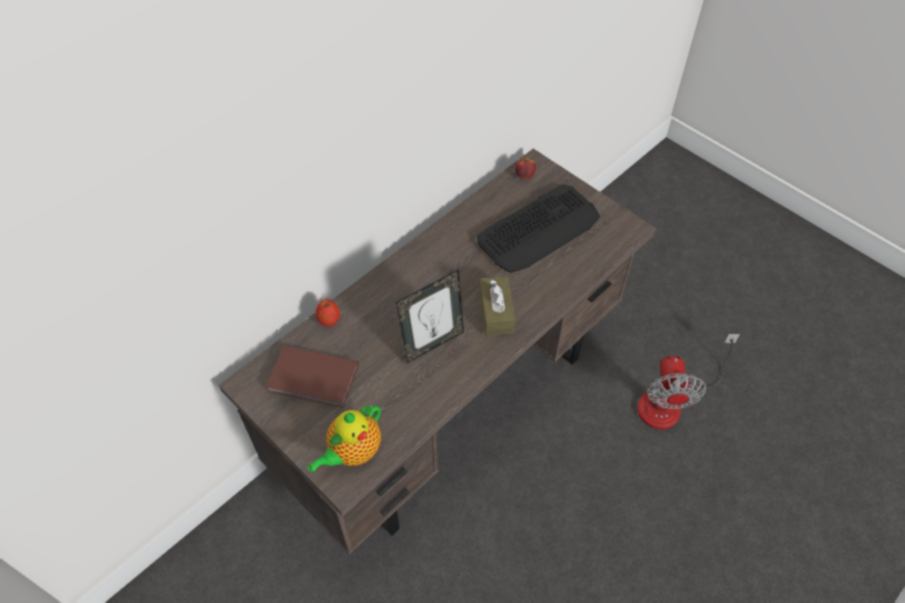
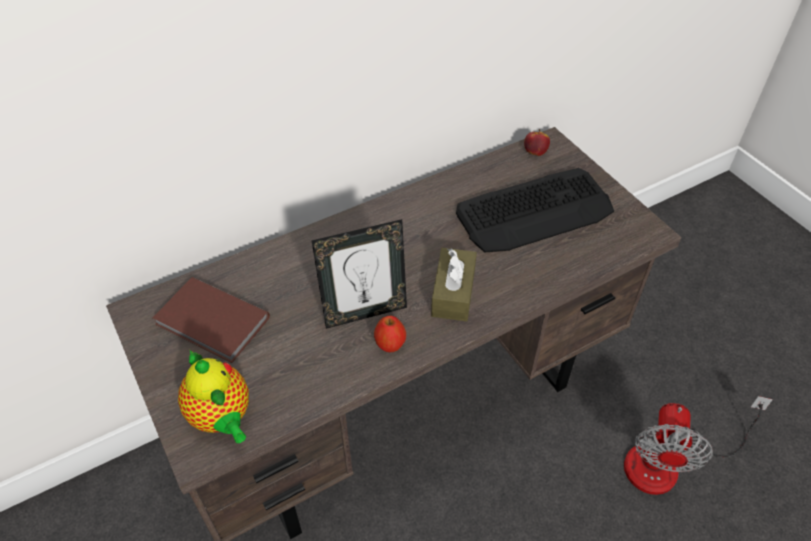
camera: 15 degrees right, 5 degrees down
(329, 320) = (256, 262): apple -> apple (390, 344)
(352, 452) = (222, 417): teapot -> teapot turned 90 degrees counterclockwise

